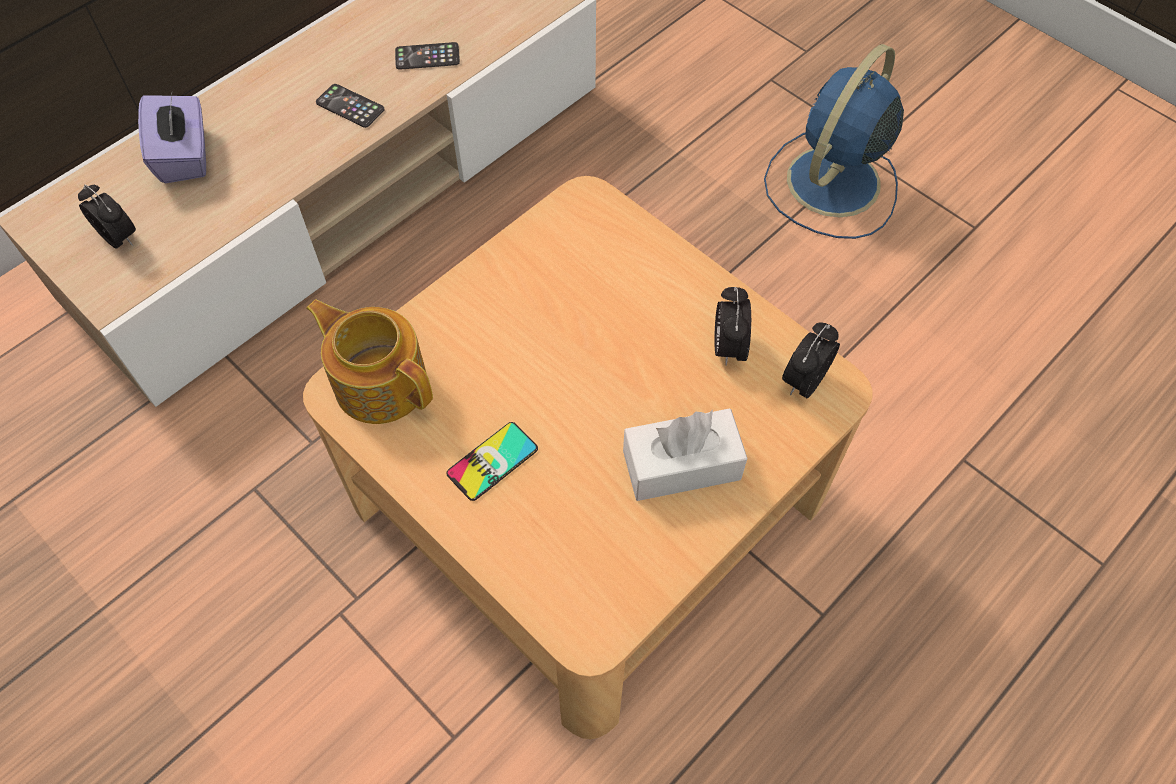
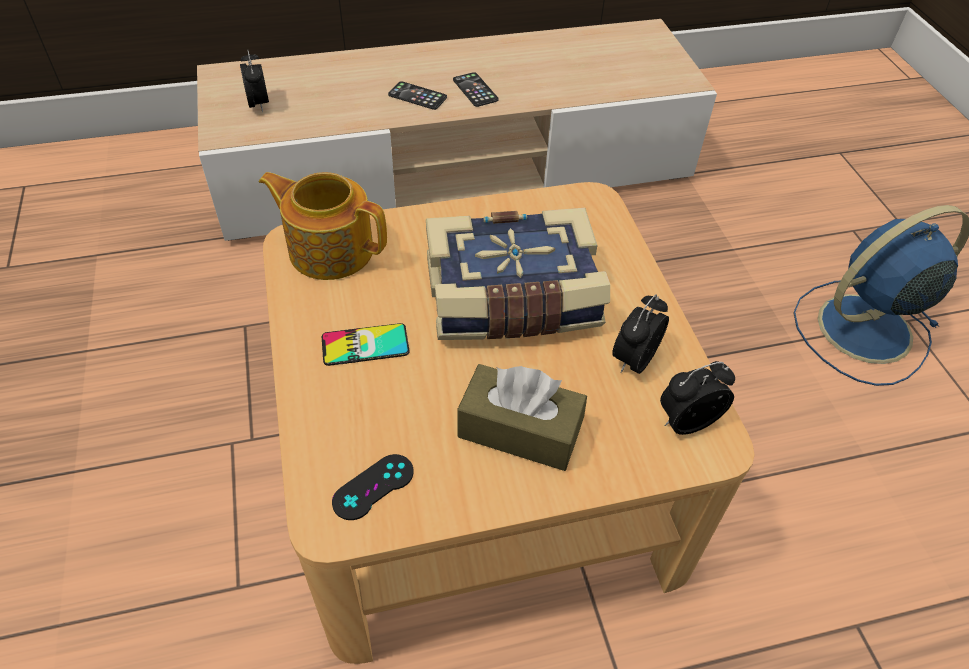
camera: 30 degrees right, 10 degrees down
(185, 156) = (340, 76): purple tissue box -> none
(380, 381) = (330, 249): teapot -> teapot turned 45 degrees counterclockwise
(427, 57) = (555, 81): phone -> phone (417, 96)
(589, 344) = (512, 300): none -> book
(601, 584) = (373, 487): none -> black game controller
(681, 465) = (519, 430): white tissue box -> brown tissue box

